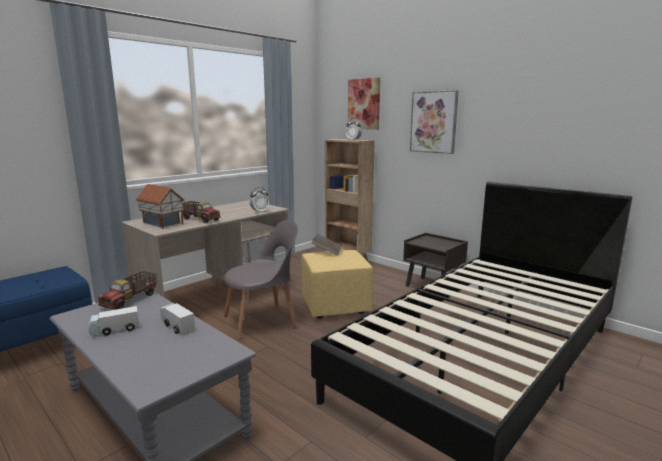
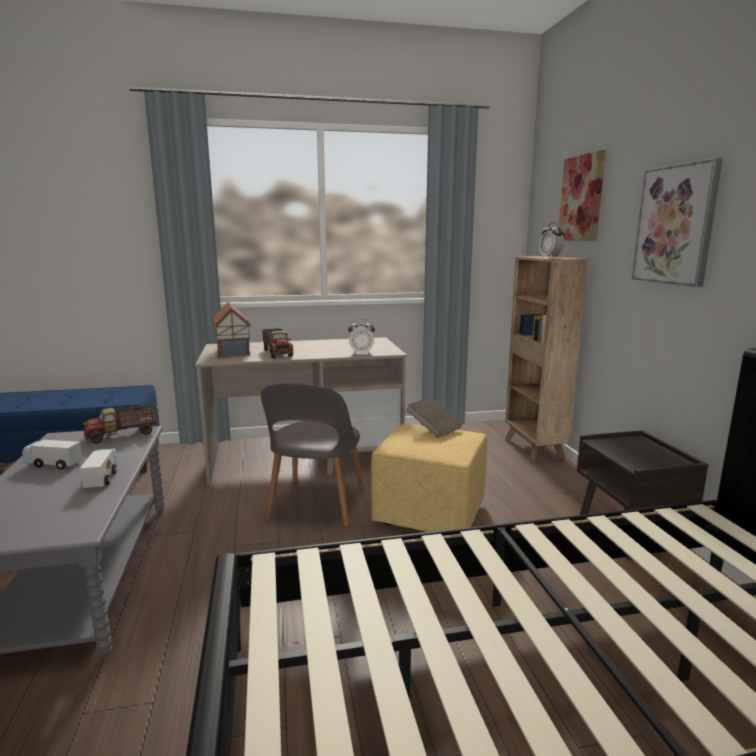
camera: 35 degrees right, 0 degrees up
(263, 321) = (316, 505): grey chair -> grey chair turned 90 degrees clockwise

